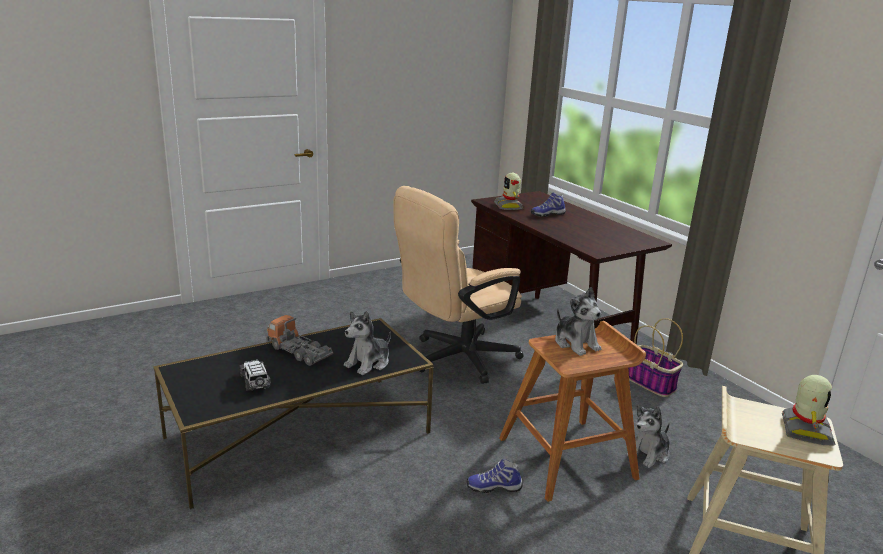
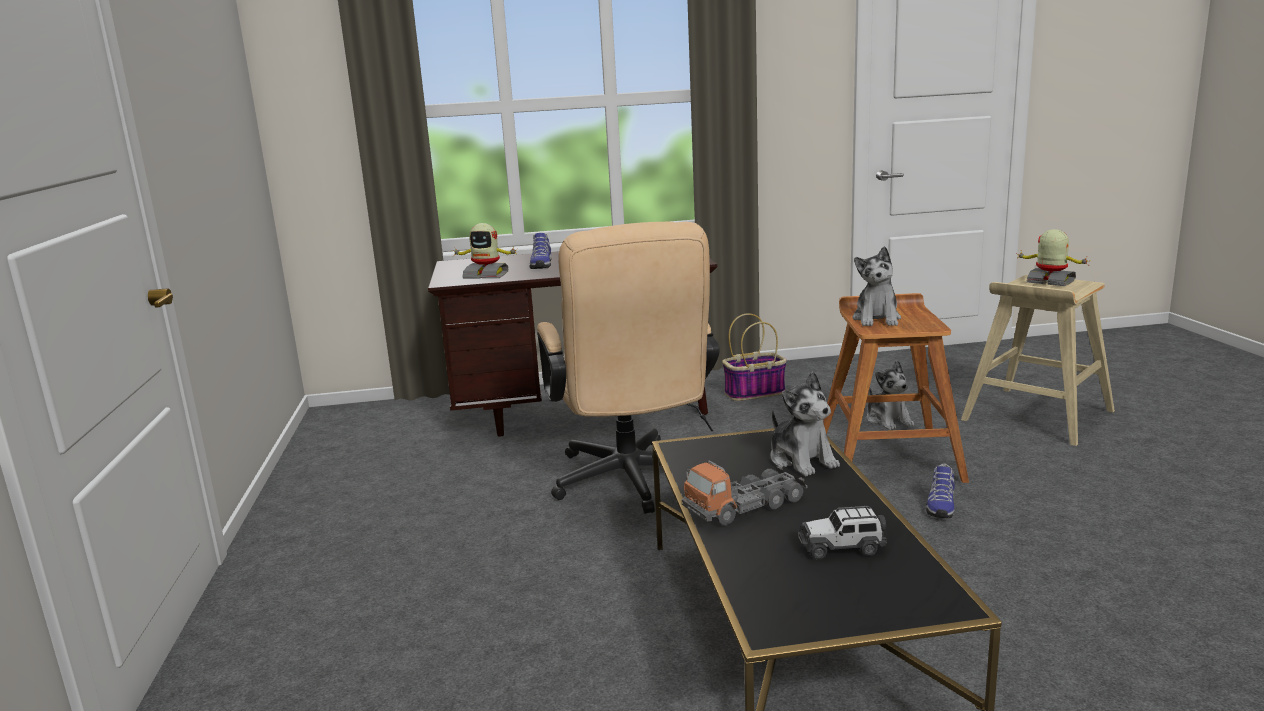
camera: 65 degrees left, 5 degrees down
(575, 343) = (877, 319): plush toy -> plush toy turned 105 degrees clockwise

